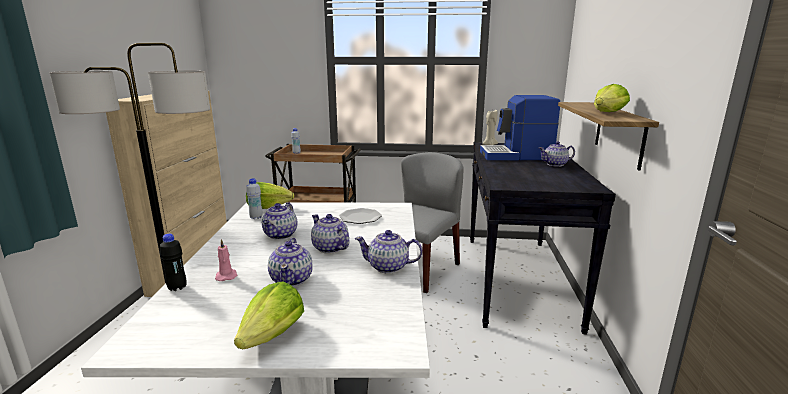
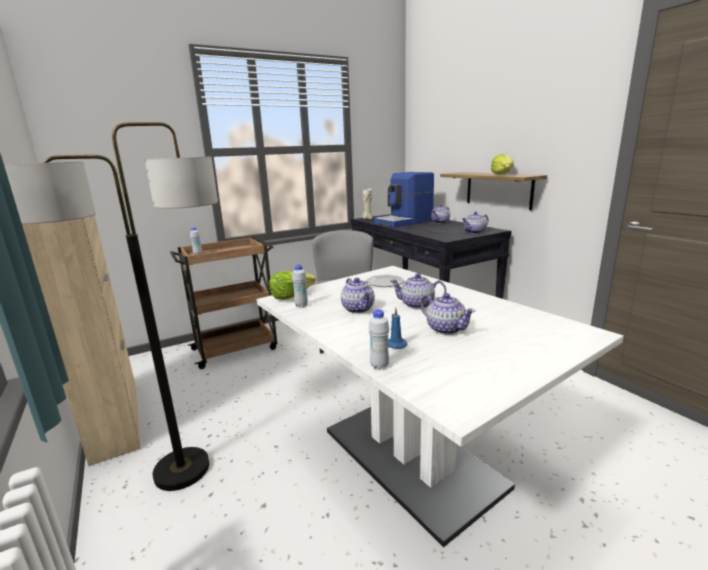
camera: 35 degrees left, 0 degrees up
(177, 287) = (379, 365): black bottle -> white bottle
(226, 276) = (394, 344): pink candle -> blue candle
(273, 335) = (522, 358): lettuce -> none
(388, 267) = (481, 302): teapot -> teapot (474, 232)

